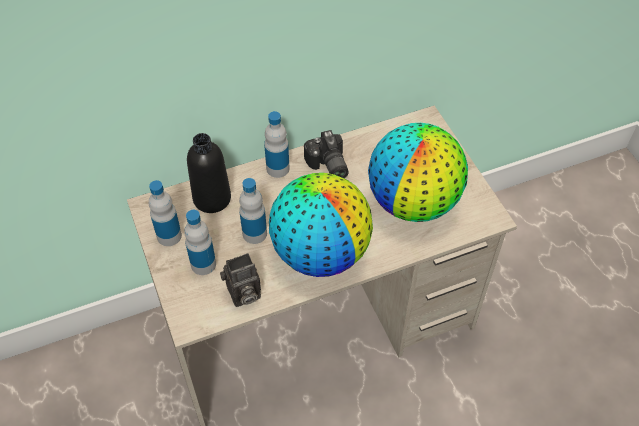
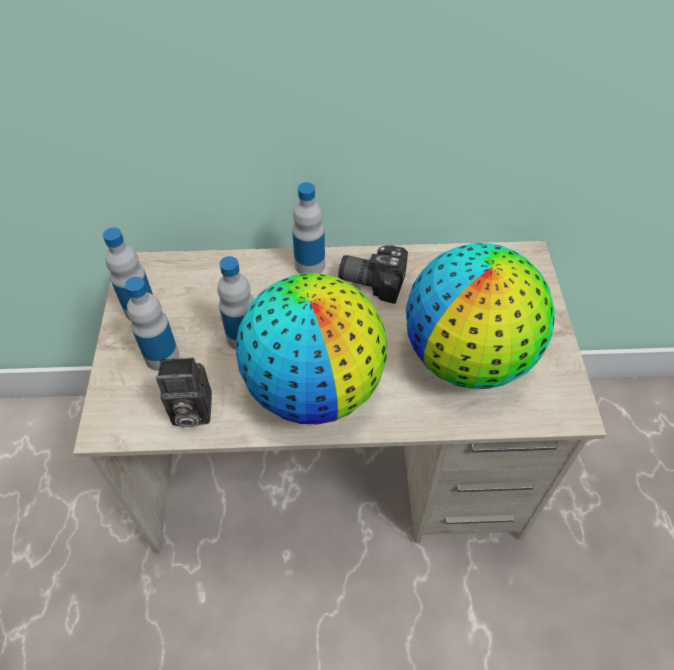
camera: 20 degrees right, 0 degrees up
(212, 198) = (213, 279): black bottle -> none
(327, 166) = (373, 279): camera -> camera turned 105 degrees clockwise

